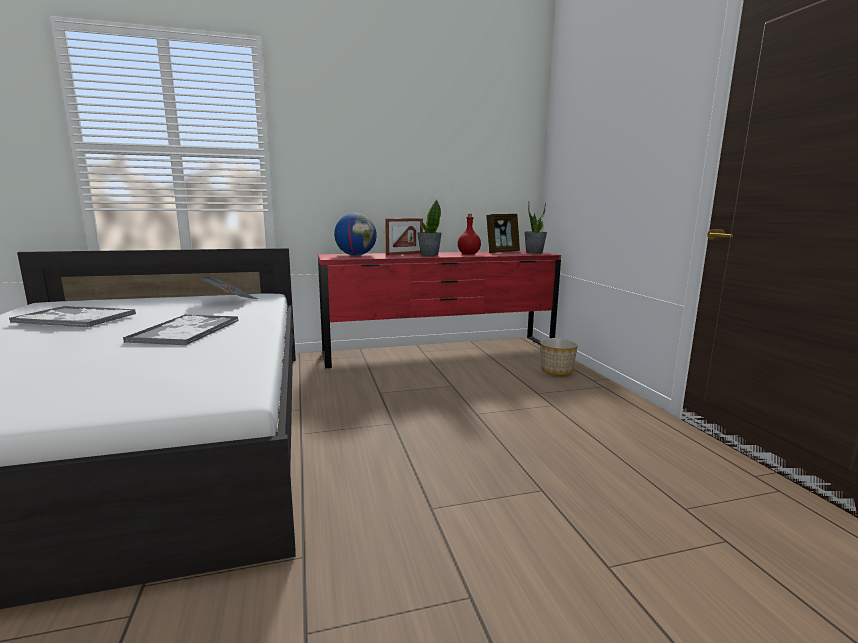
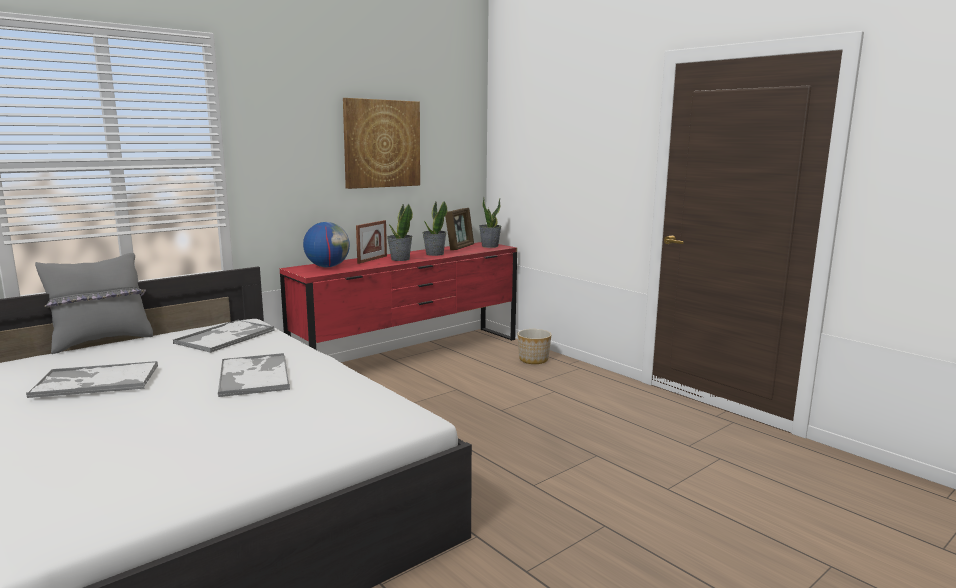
camera: 25 degrees left, 0 degrees up
(148, 296) = (102, 341): none -> grey pillow
(231, 302) = (226, 337): newspaper -> tray
(426, 145) = (382, 143): none -> picture
(468, 254) = (434, 254): red bottle -> potted plant

